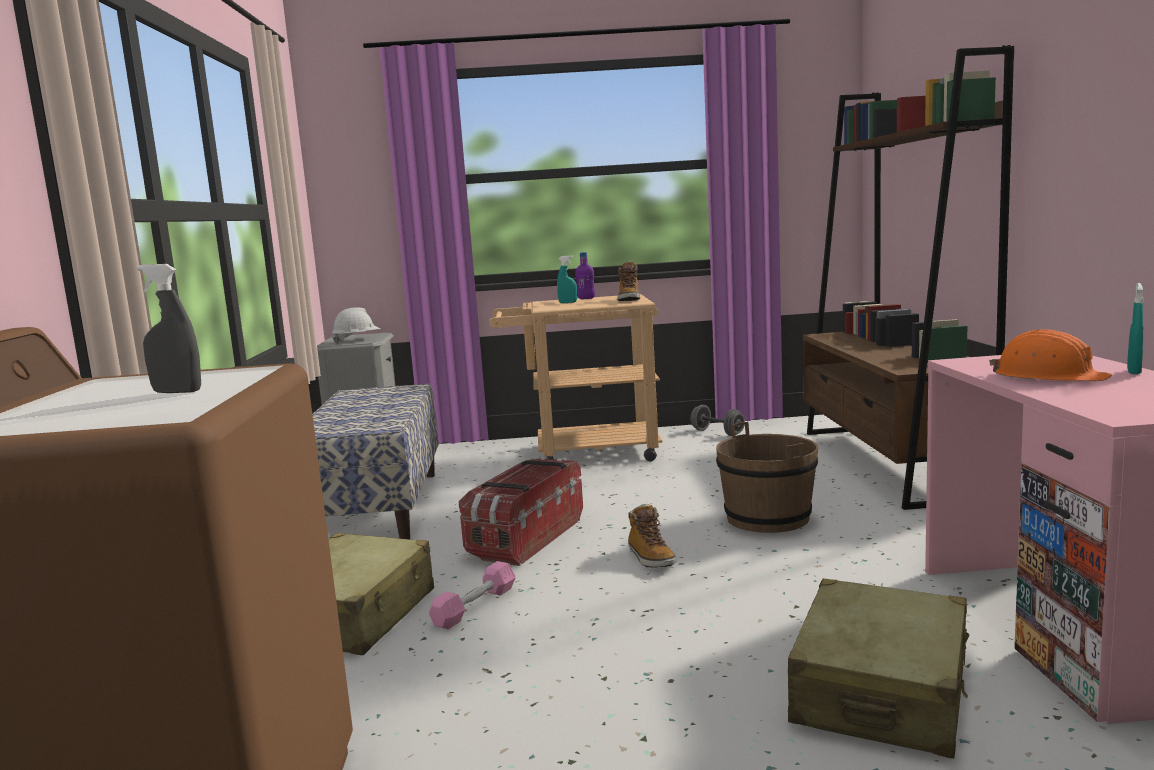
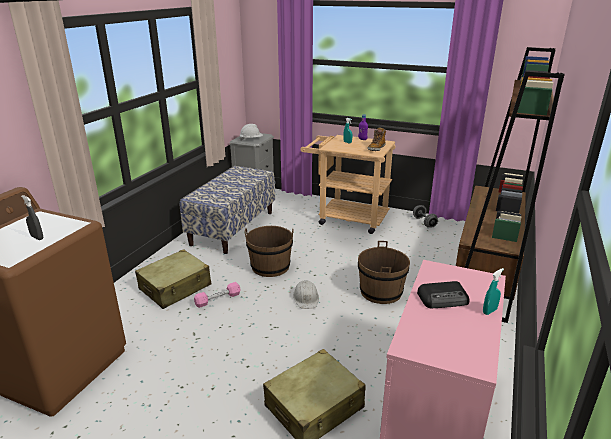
camera: 25 degrees right, 15 degrees up
(525, 538) = (270, 267): storage box -> brown bucket
(650, 558) = (306, 298): boot -> white hard hat
(1049, 376) = (443, 299): orange hard hat -> radio

